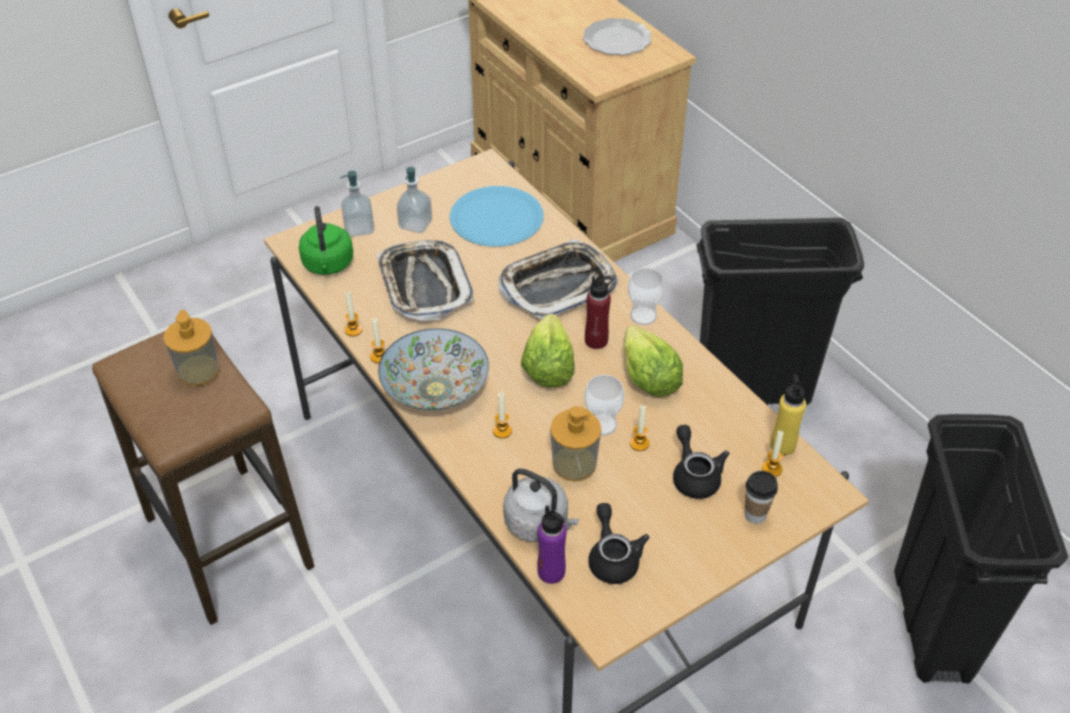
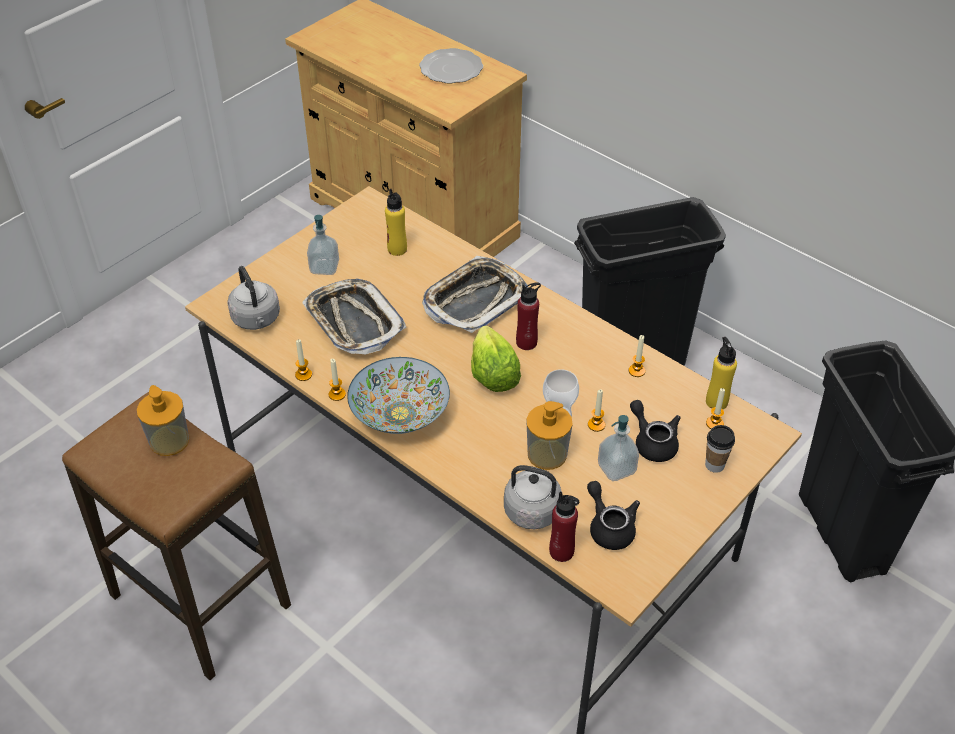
camera: 15 degrees left, 0 degrees up
(328, 265) = (257, 320): green kettle -> grey kettle
(359, 228) = (273, 280): soap dispenser -> soap dispenser (616, 468)
(496, 218) = (397, 249): blue plate -> yellow bottle
(502, 431) = (473, 438): candle -> candle (636, 371)
(551, 572) = (561, 551): purple bottle -> red bottle
(643, 316) = (559, 313): cup -> none
(647, 377) = (583, 366): lettuce -> none

